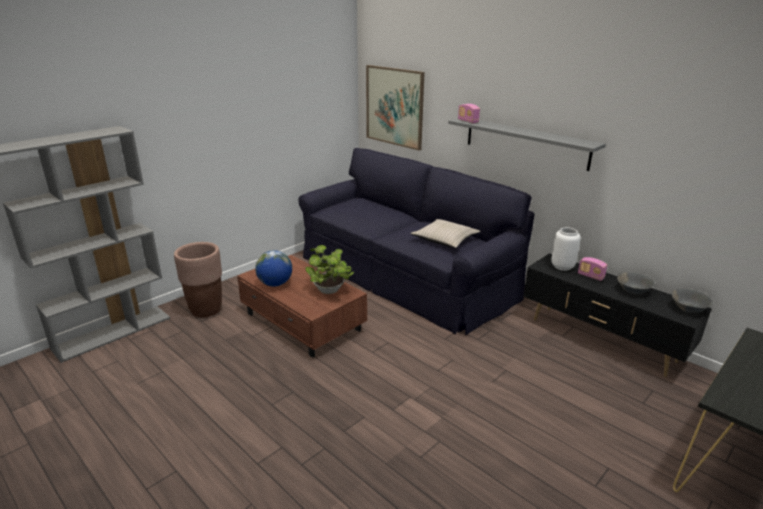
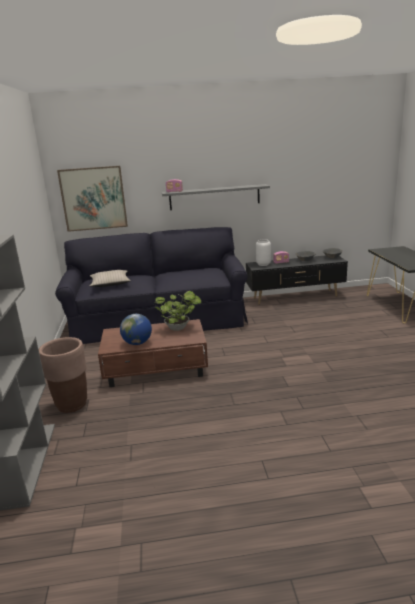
camera: 50 degrees left, 5 degrees down
(445, 239) = (198, 273): beige pillow -> beige pillow (110, 283)

